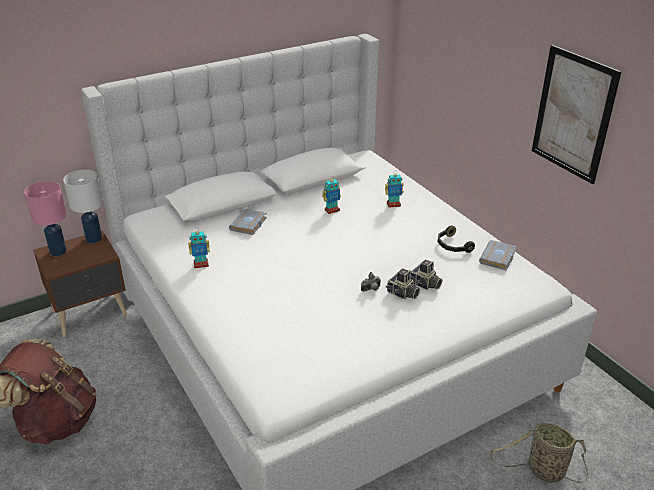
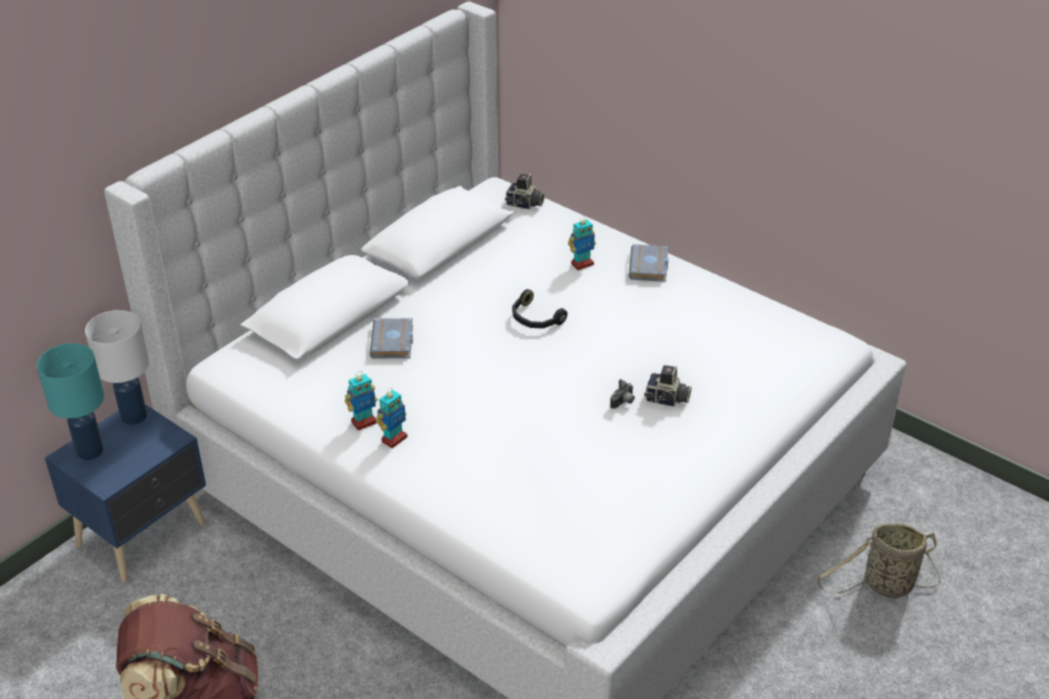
camera: 20 degrees left, 5 degrees up
(58, 252) = (89, 451): pink table lamp -> turquoise table lamp
(91, 314) = (144, 535): brown nightstand -> blue nightstand
(332, 210) = (500, 292): toy robot -> toy robot (394, 439)
(425, 285) = (689, 379): camera -> camera (524, 204)
(452, 245) = (694, 312): black headphones -> black headphones (535, 319)
(498, 258) = (763, 317): grey book -> grey book (650, 267)
(573, 114) = (828, 102): picture -> none

